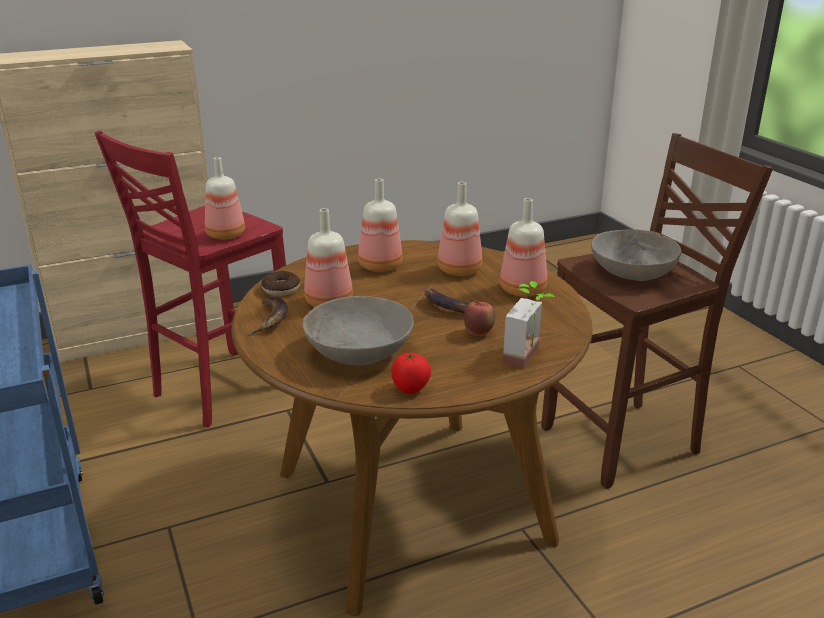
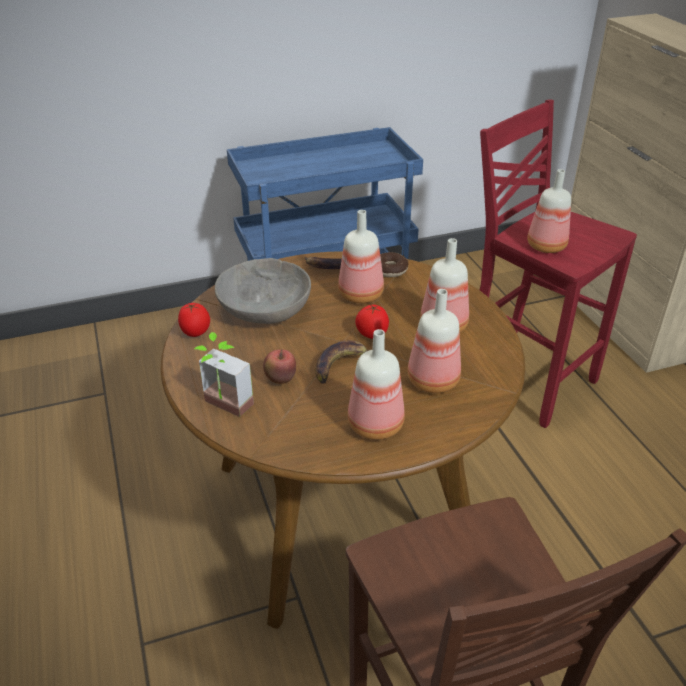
camera: 95 degrees right, 10 degrees up
(398, 295) = (371, 335): none -> tomato
(631, 271) = (474, 576): grey bowl -> none

